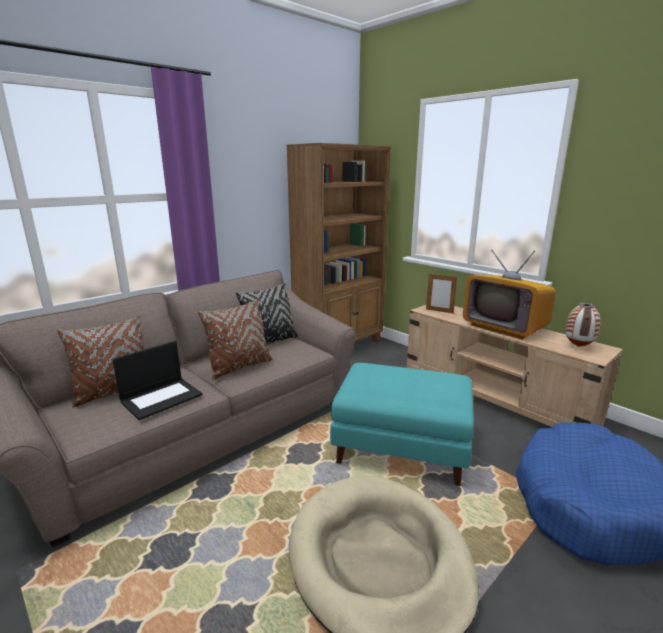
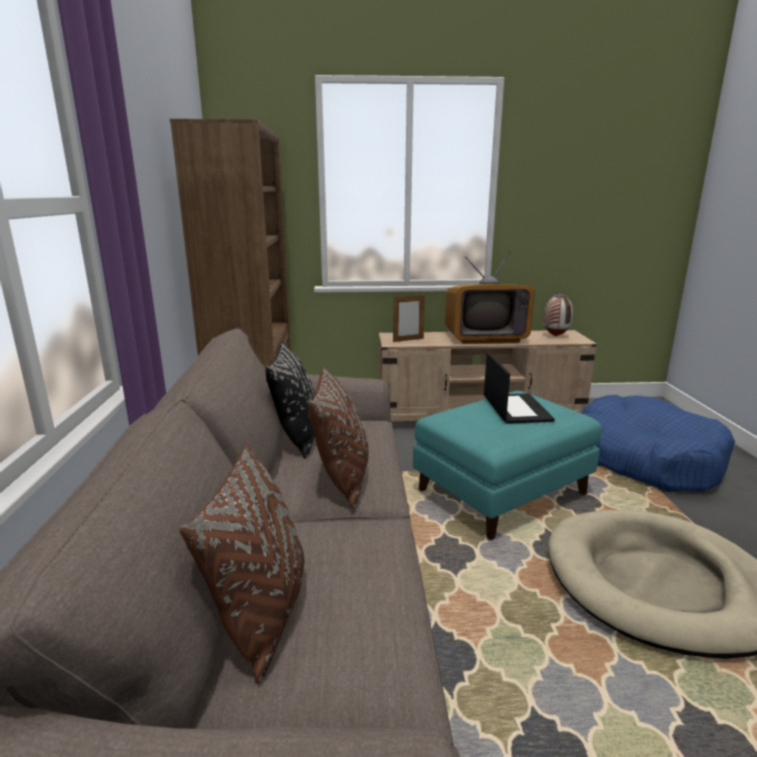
camera: 50 degrees left, 0 degrees up
(162, 397) = (356, 566): laptop -> laptop (515, 408)

